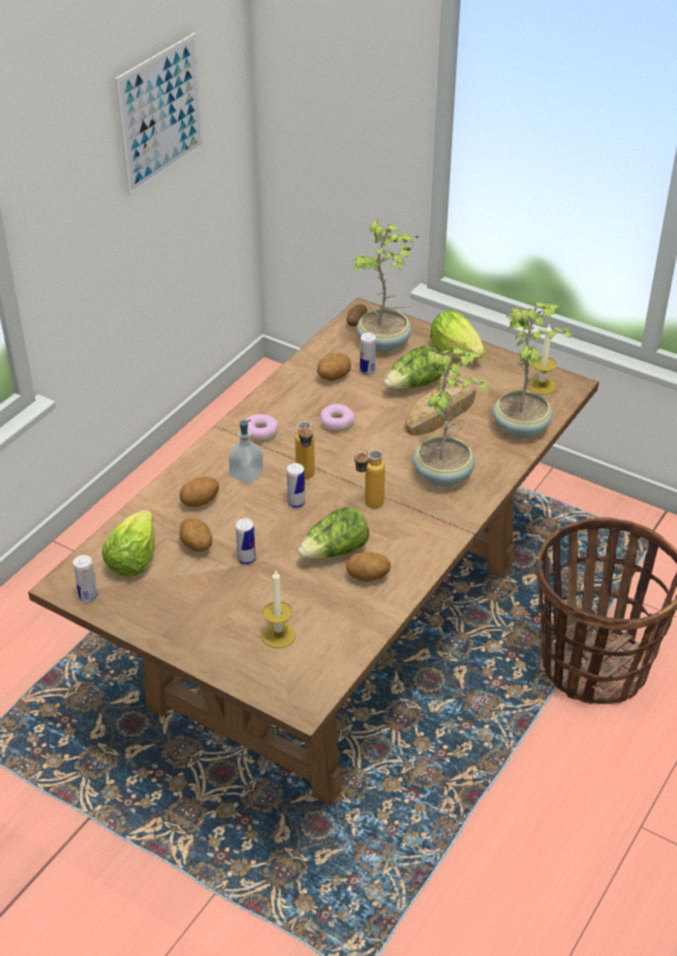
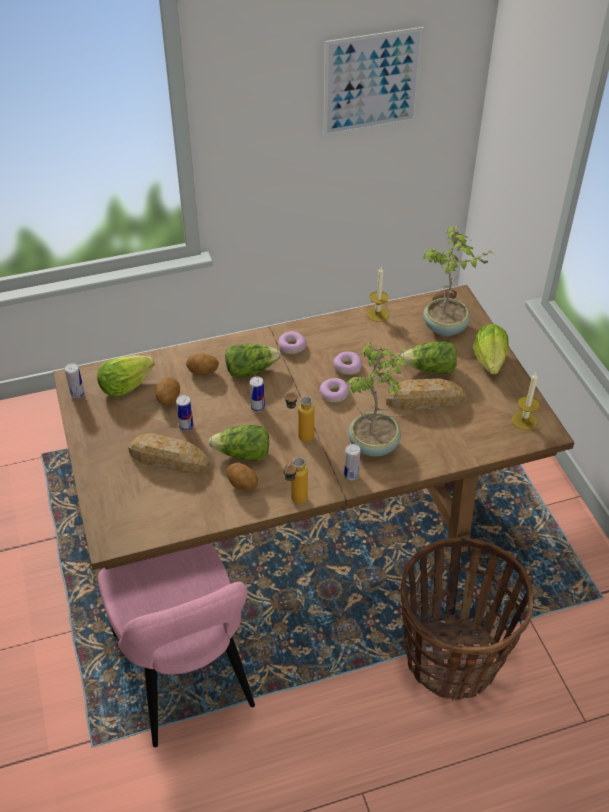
camera: 40 degrees right, 5 degrees up
(246, 474) = (250, 370): soap dispenser -> lettuce
(267, 598) = (168, 459): none -> bread
(278, 635) = (147, 487): candle -> candle (377, 314)
(306, 479) = (282, 394): bottle -> bottle (295, 502)
(333, 377) = (382, 334): potato -> none
(354, 452) = (334, 394): none -> donut
(367, 371) = (410, 341): can -> can (351, 475)
(381, 849) = (185, 677): none -> pink chair
(522, 427) = (472, 443): potted plant -> none

